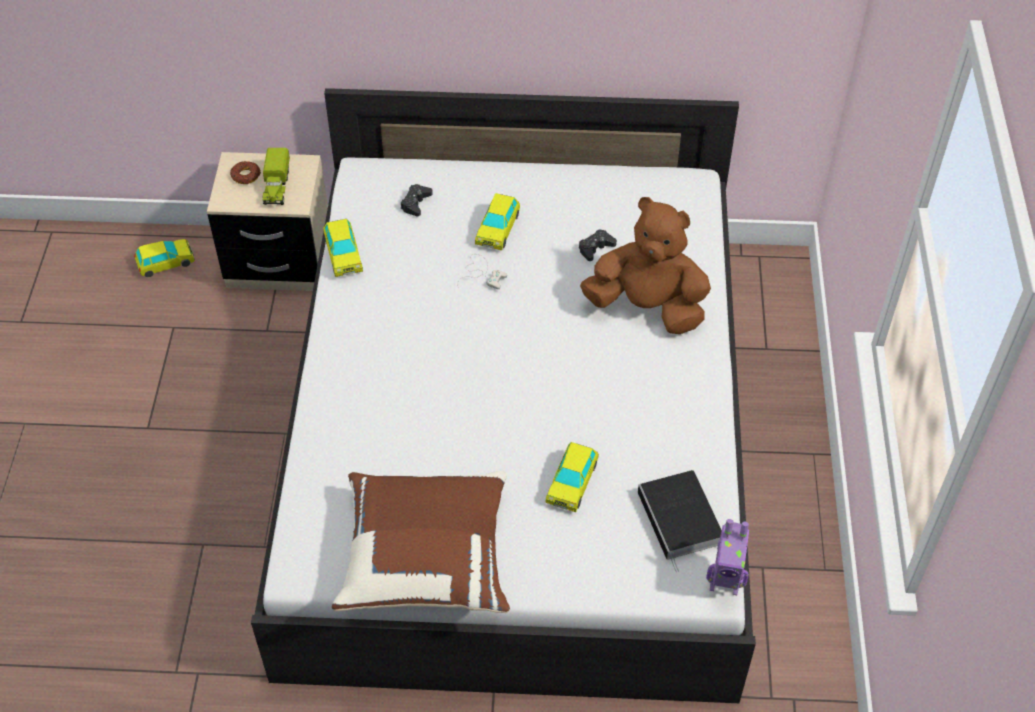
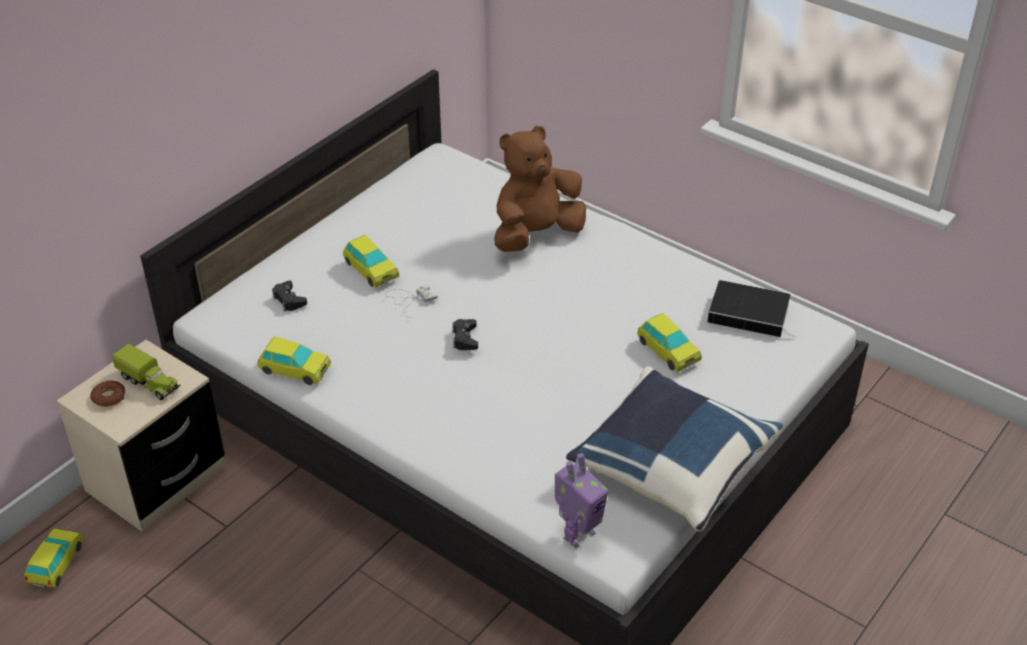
camera: 55 degrees left, 10 degrees down
(426, 557) = (671, 466): brown pillow -> blue pillow
(595, 248) = (449, 231): black game controller -> black game controller (465, 338)
(724, 583) = (822, 320): toy robot -> toy robot (577, 534)

